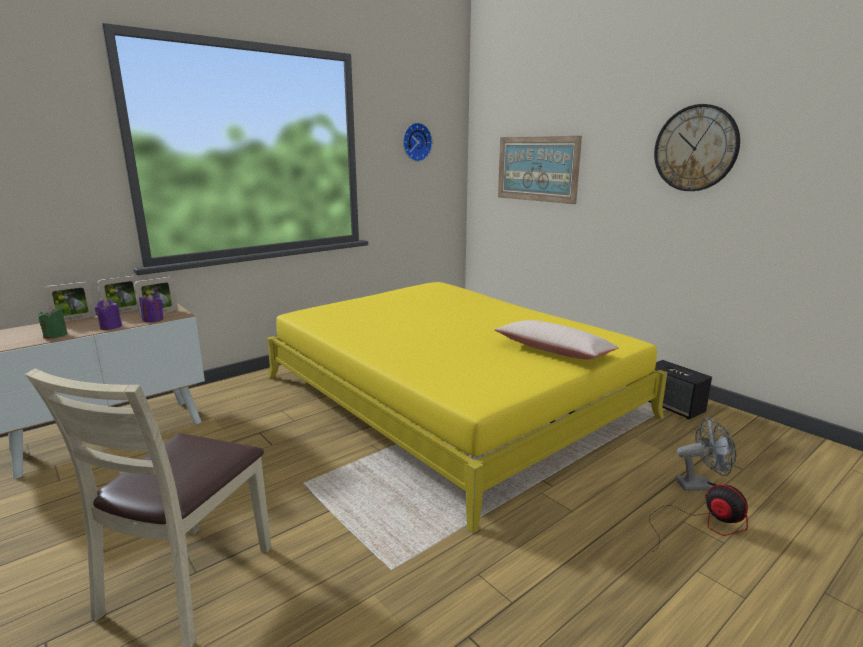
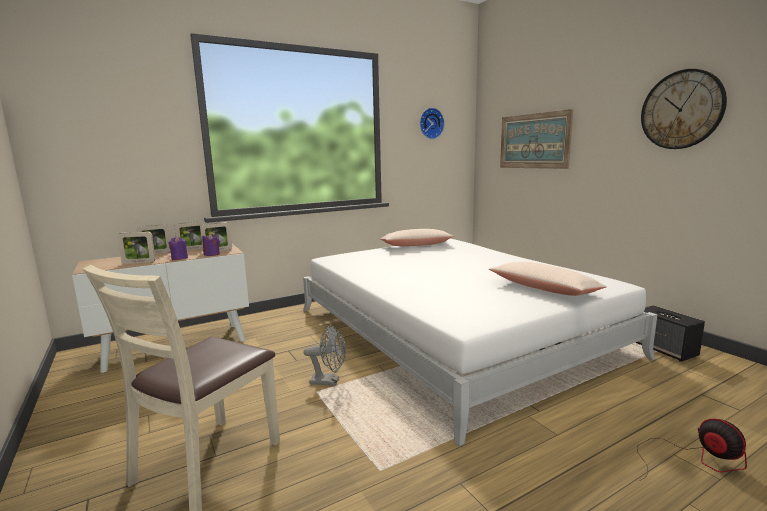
camera: 10 degrees right, 5 degrees down
(55, 335) = (138, 262): green candle -> picture frame
(403, 294) = (416, 245): none -> beige pillow
(450, 396) = (451, 331): yellow bed -> white bed
(700, 485) = (693, 421): grey fan -> grey fan (329, 381)

